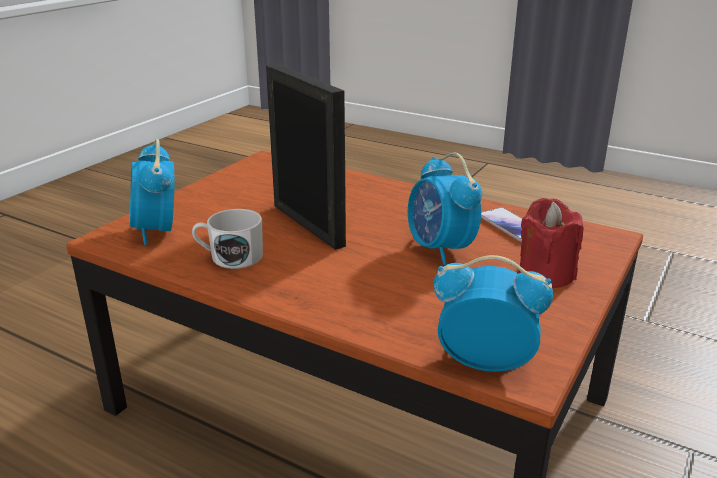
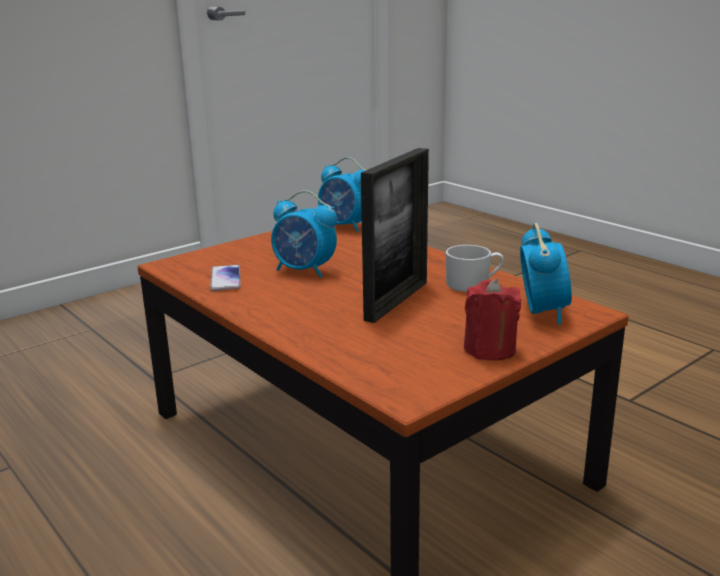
camera: 160 degrees left, 5 degrees down
(308, 225) = (396, 300): picture frame -> picture frame turned 135 degrees counterclockwise
(440, 249) = (304, 271): alarm clock -> alarm clock turned 120 degrees clockwise
(545, 274) = (255, 251): red candle -> red candle (489, 349)

